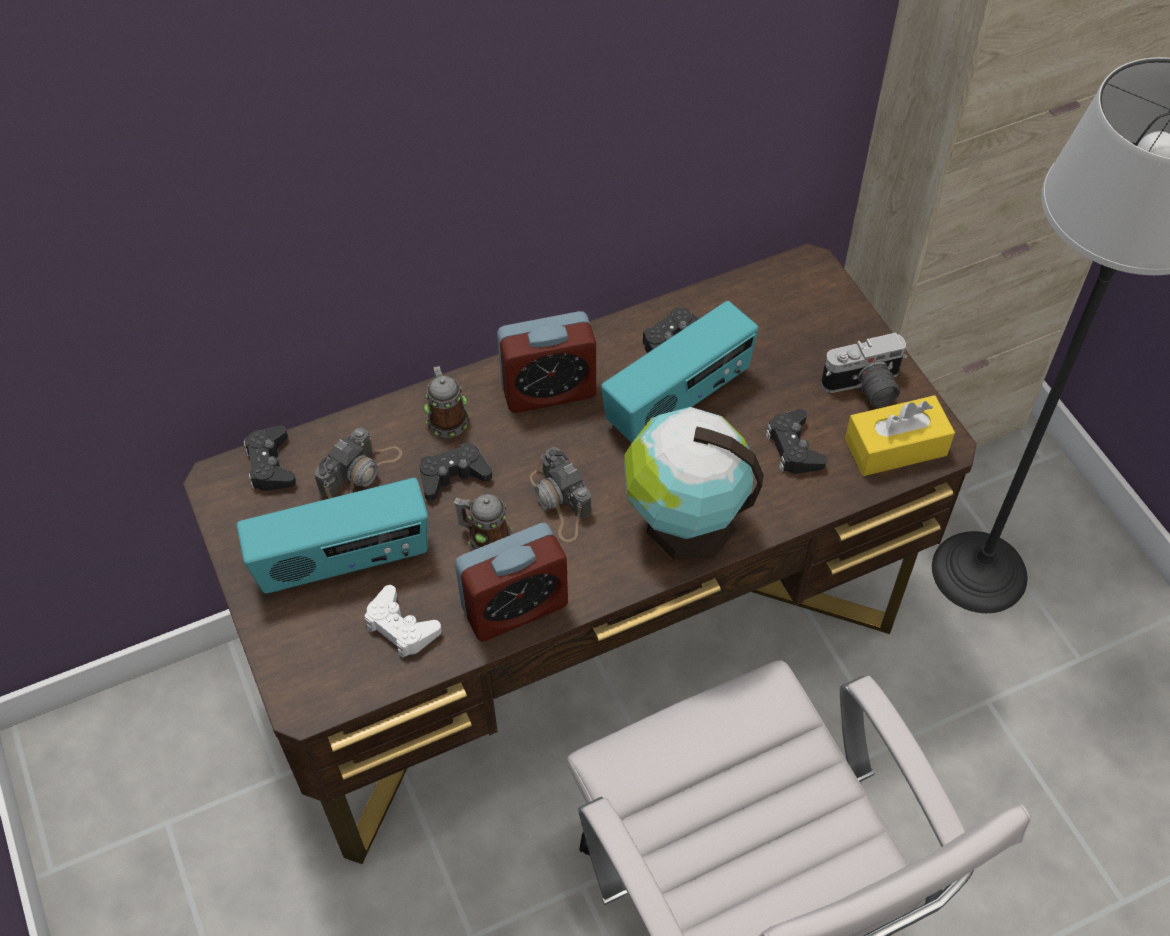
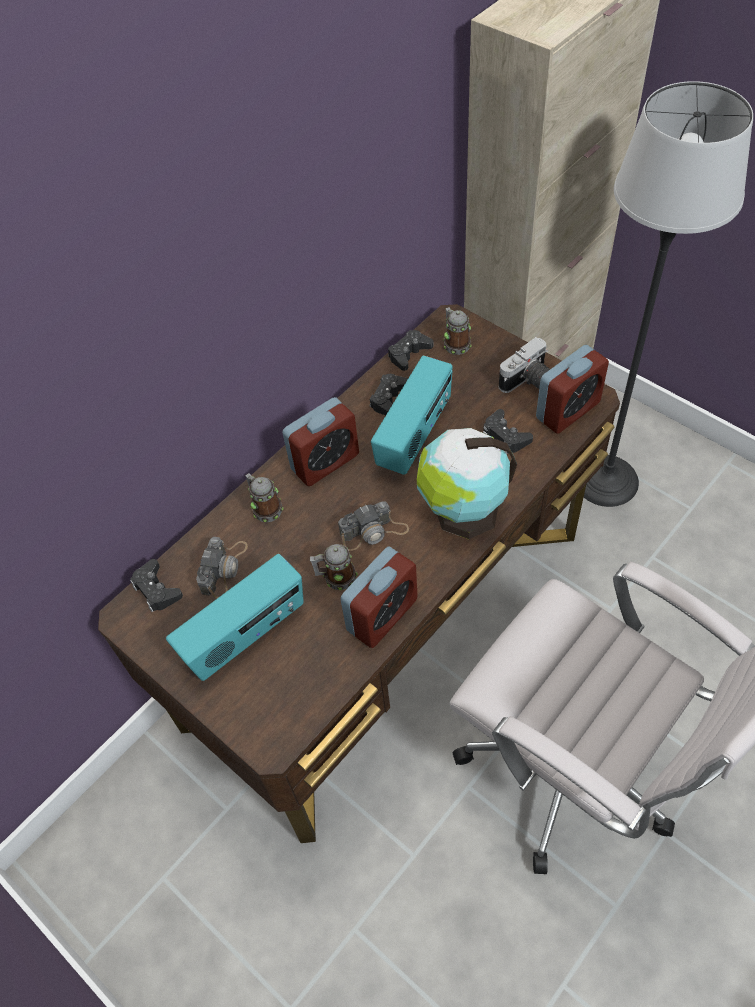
camera: 20 degrees left, 0 degrees up
(401, 627) = (311, 662): white game controller -> none
(453, 476) = (291, 545): black game controller -> black game controller (409, 353)
(560, 502) = (374, 532): camera -> camera turned 60 degrees counterclockwise
(798, 301) = (455, 343): none -> mug
(895, 447) = (567, 410): yellow tissue box -> alarm clock

